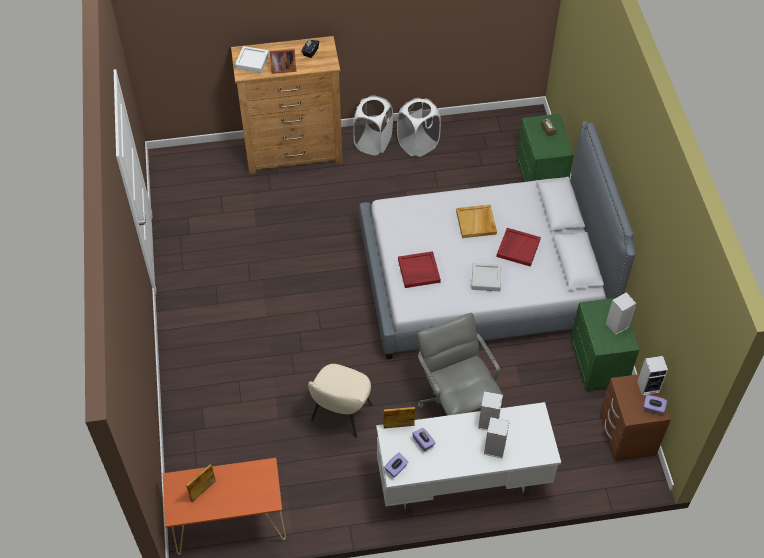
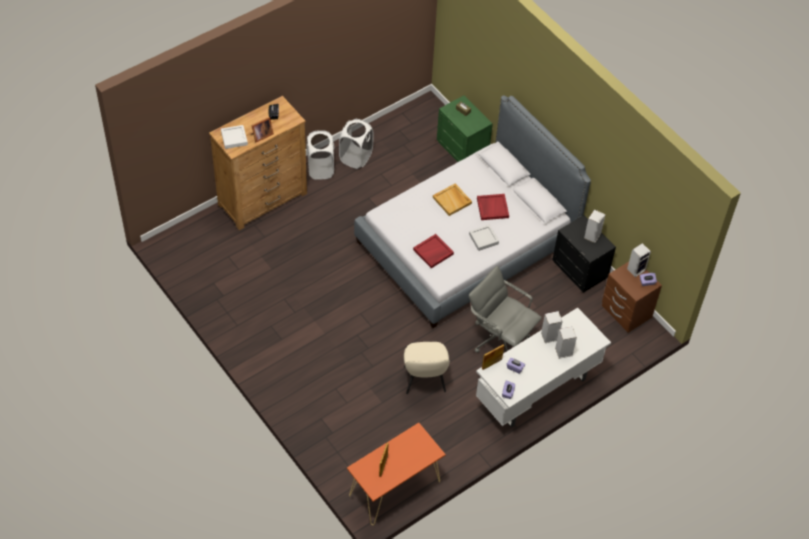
camera: 30 degrees left, 0 degrees up
(599, 363) = (580, 270): green nightstand -> black nightstand

